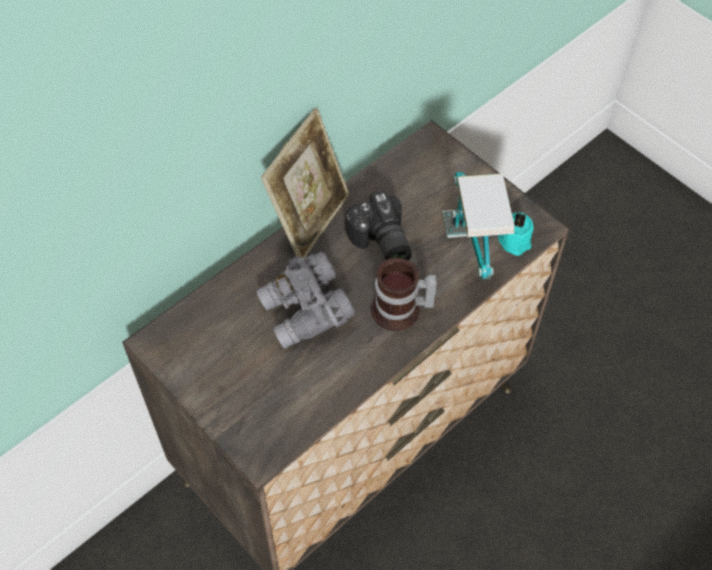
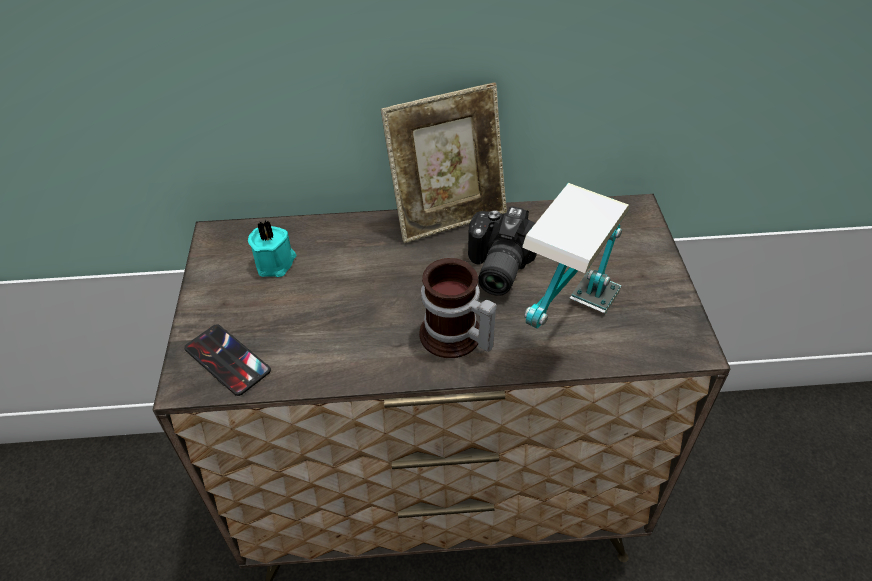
camera: 40 degrees right, 10 degrees down
(269, 424) = (227, 360): none -> phone
(307, 312) = (364, 286): grey binoculars -> none
(515, 240) = (648, 344): turquoise candle -> turquoise candle (276, 263)

